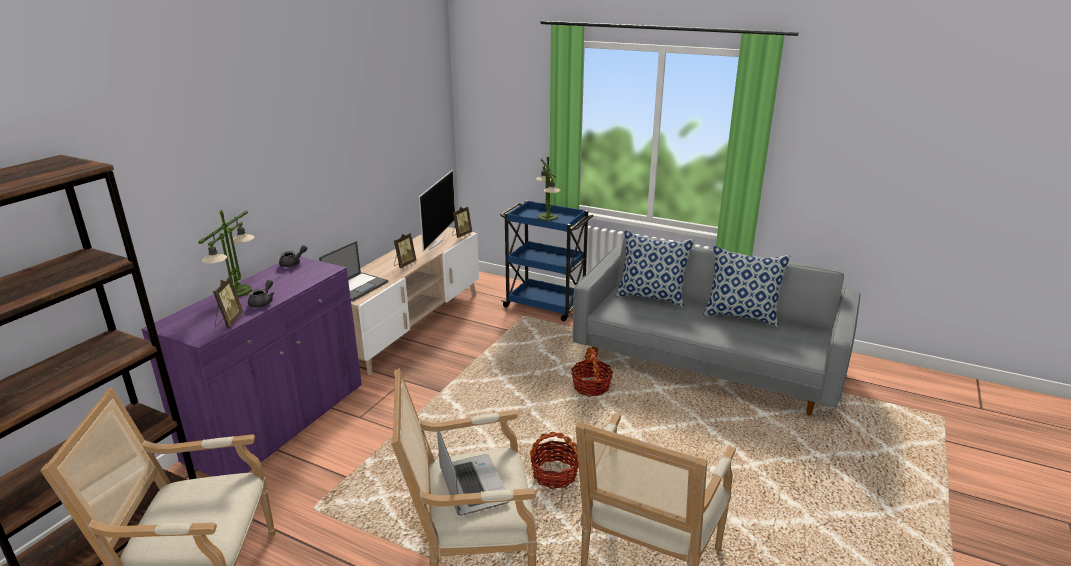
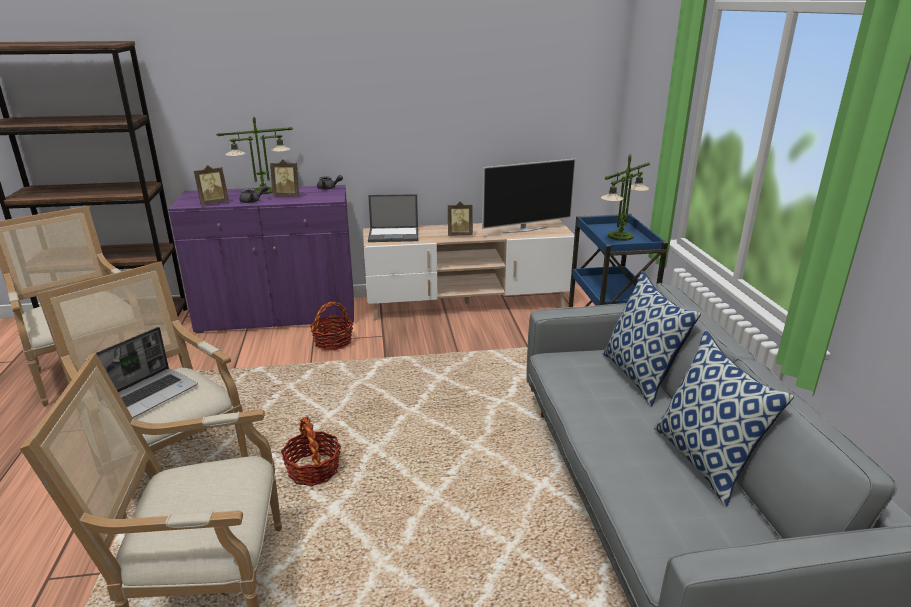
camera: 55 degrees right, 0 degrees up
(461, 235) = (557, 233): picture frame -> picture frame (287, 196)
(591, 387) = (488, 434): basket -> basket (333, 342)

